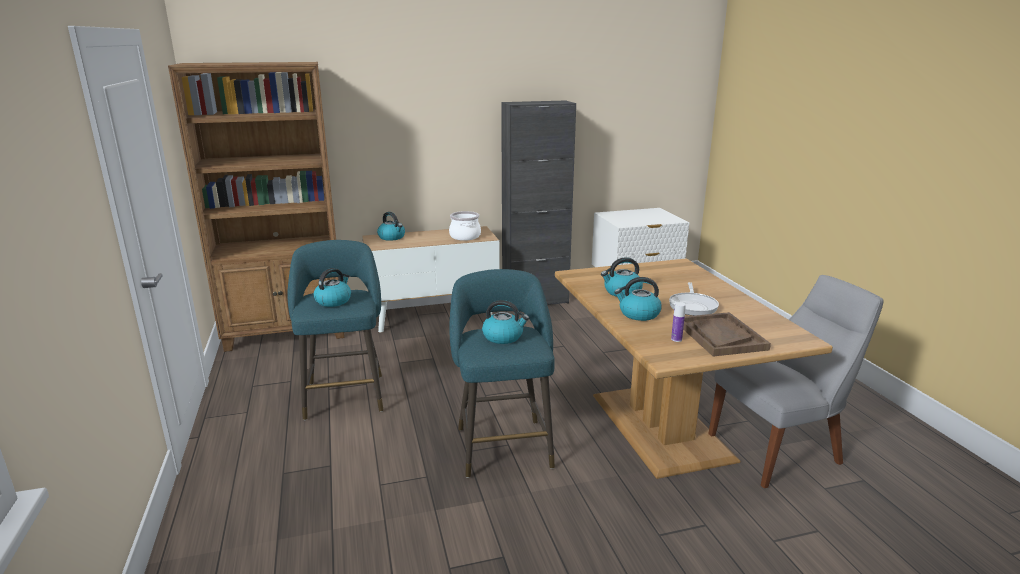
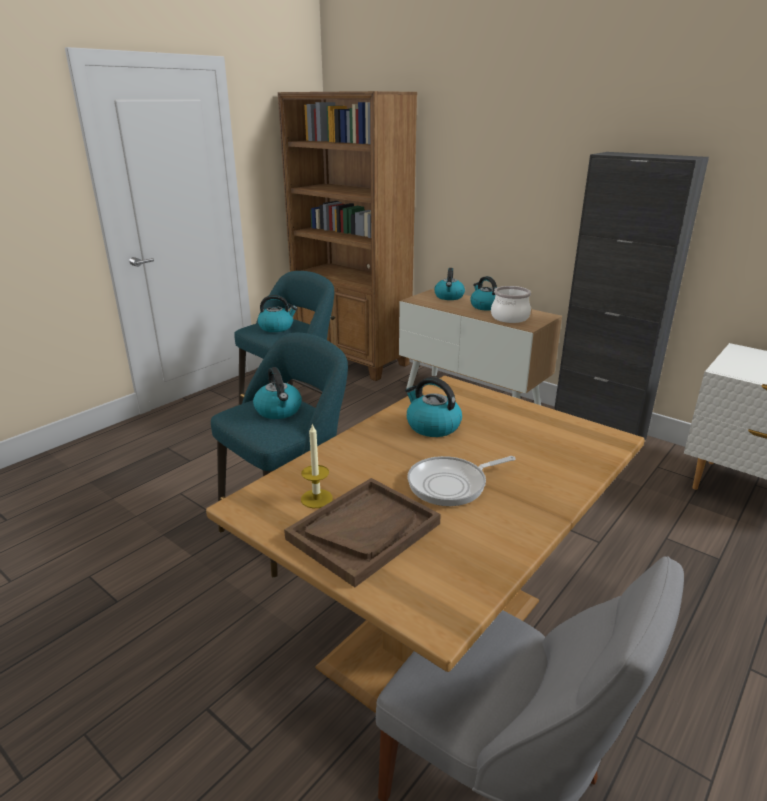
camera: 55 degrees right, 5 degrees up
(638, 314) = (372, 454): kettle -> kettle (485, 306)
(676, 339) = (316, 498): bottle -> candle

